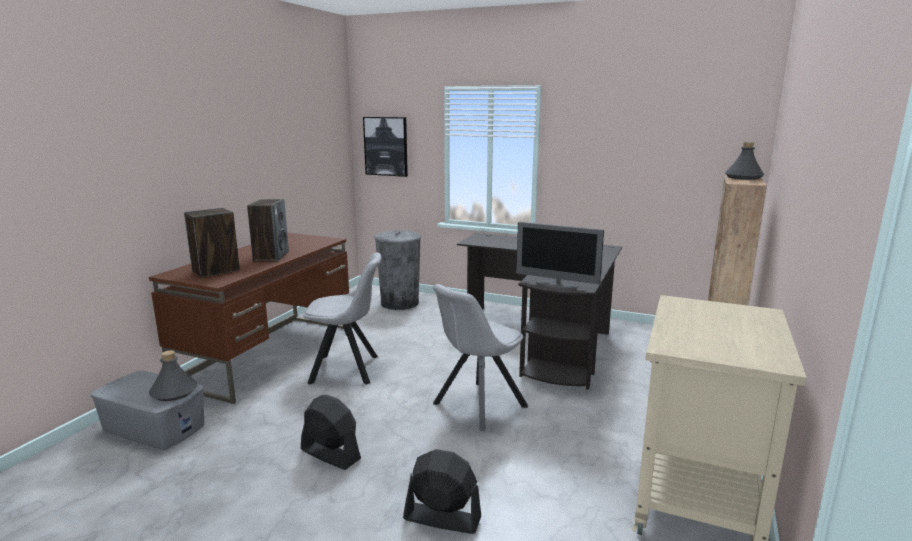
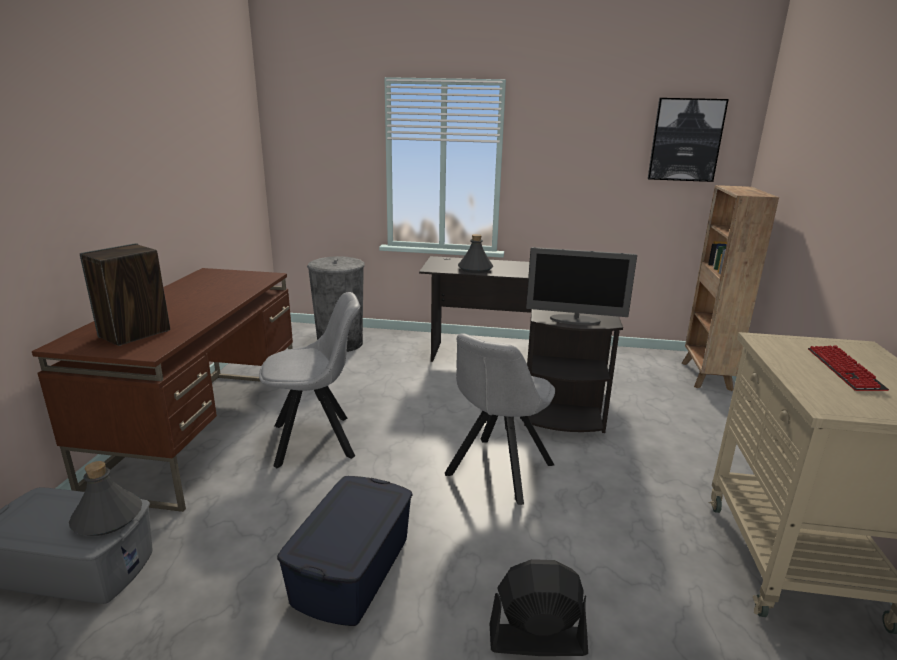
camera: 15 degrees left, 5 degrees up
(271, 256) = (201, 304): speaker -> none
(330, 454) = (351, 569): black fan -> blue storage box
(386, 146) = (309, 152): picture -> picture (686, 140)
(720, 326) = (844, 370): none -> keyboard
(743, 177) = (739, 188): grey bottle -> grey bottle (475, 269)

